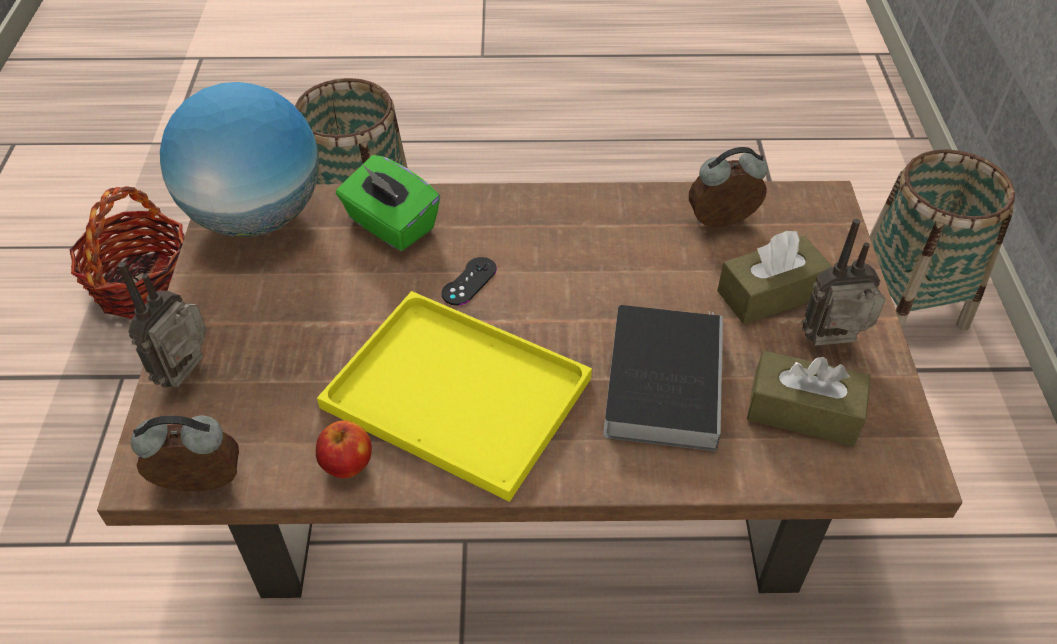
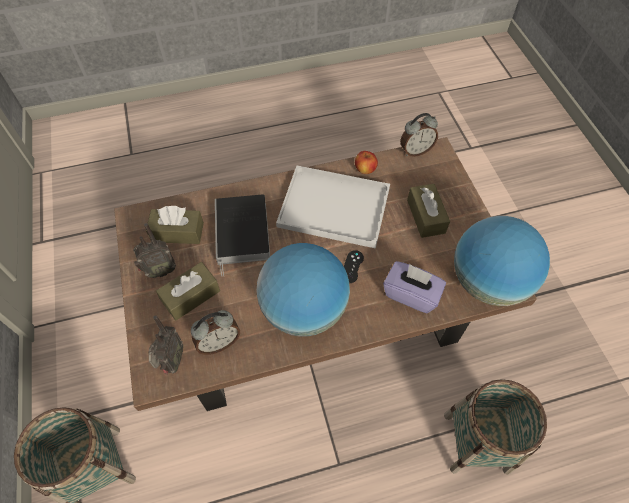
camera: 165 degrees right, 10 degrees up
(143, 284) = (575, 355): basket -> none
(189, 374) = (453, 190): radio -> radio (172, 362)
(283, 336) = (426, 216): none -> brown tissue box
(391, 225) = (411, 294): green tissue box -> purple tissue box
(462, 393) = (331, 207): yellow tray -> white tray
(576, 239) = (304, 309): none -> globe

